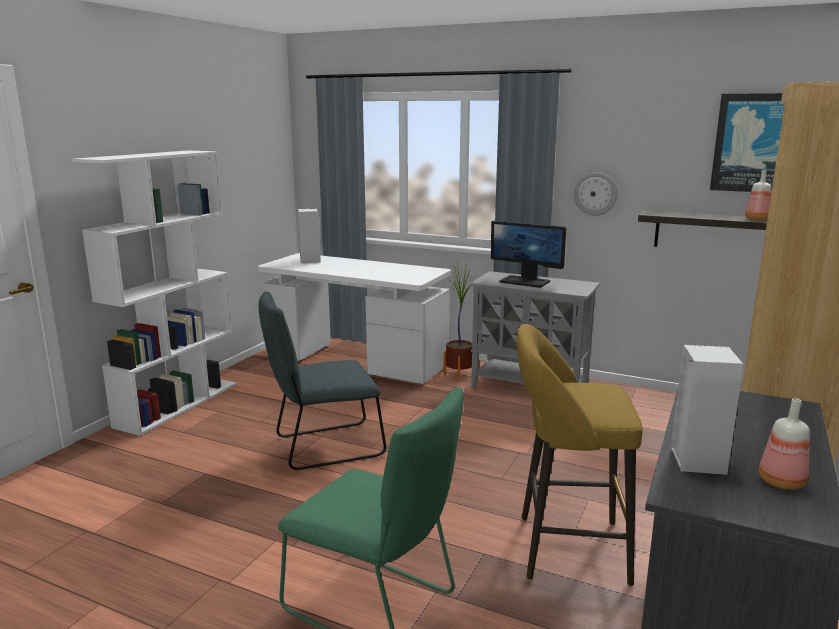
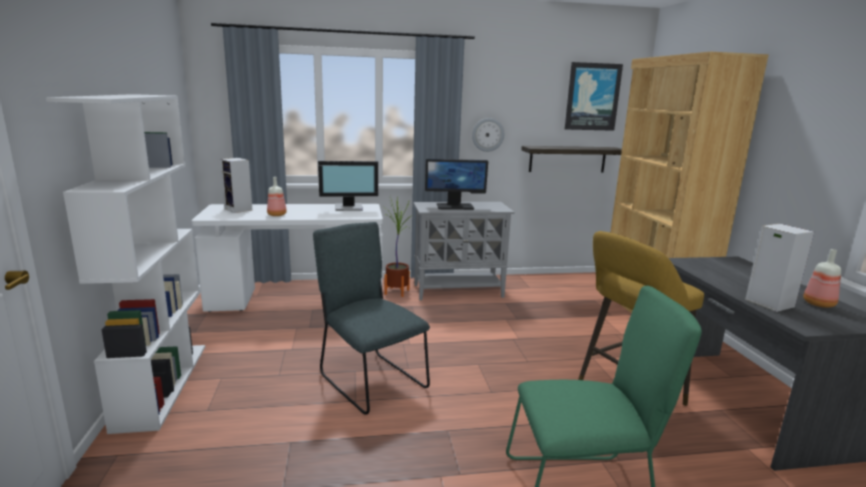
camera: 35 degrees left, 0 degrees up
(324, 447) = (370, 379): grey chair -> grey chair turned 105 degrees clockwise
(411, 270) = (349, 208): none -> monitor
(758, 219) = (599, 148): bottle -> bottle (277, 215)

